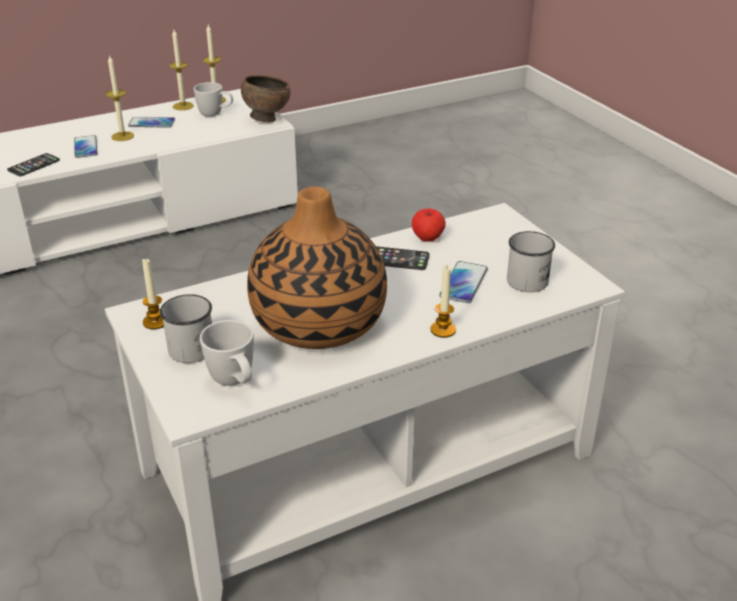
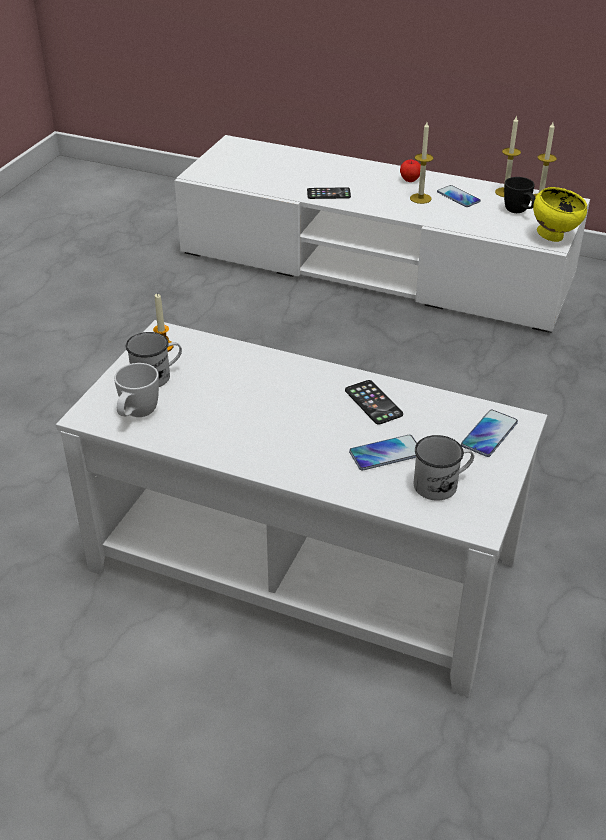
camera: 50 degrees right, 5 degrees up
(85, 147) = (382, 195): phone -> phone (489, 434)
(215, 114) = (519, 212): white mug -> black mug
(266, 119) = (554, 236): brown bowl -> yellow bowl
(319, 324) = (243, 413): vase -> none
(428, 238) = (427, 403): apple -> apple (410, 180)
(443, 330) = (308, 475): candle -> none

